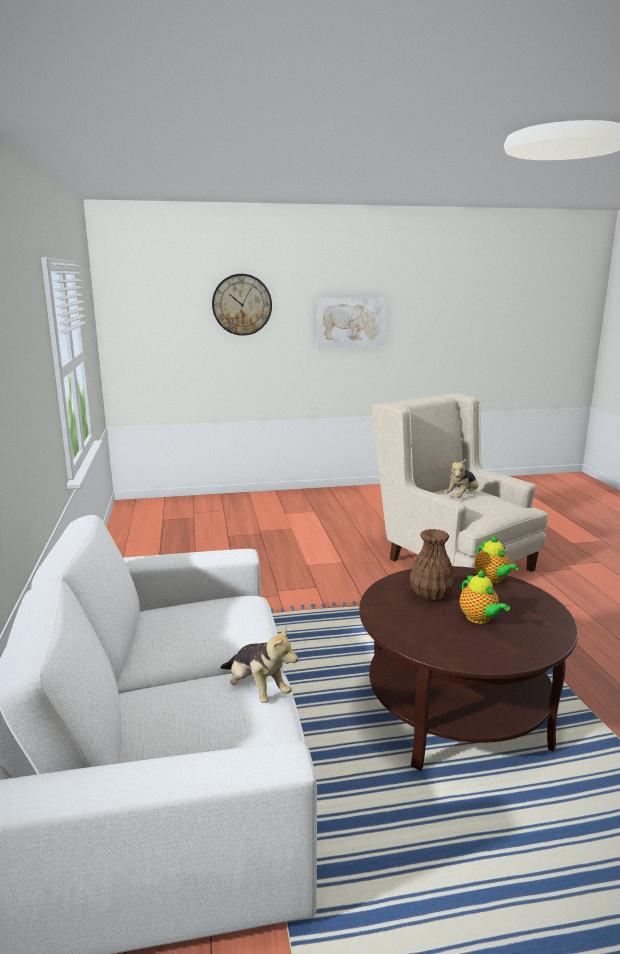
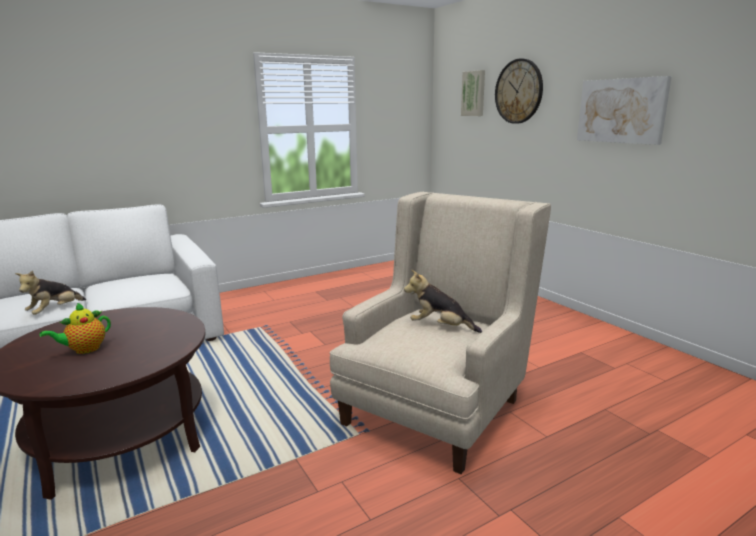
camera: 70 degrees right, 0 degrees up
(175, 305) = (474, 93): none -> picture
(431, 594) = (139, 328): brown vase -> none
(492, 579) = (169, 351): teapot -> none

